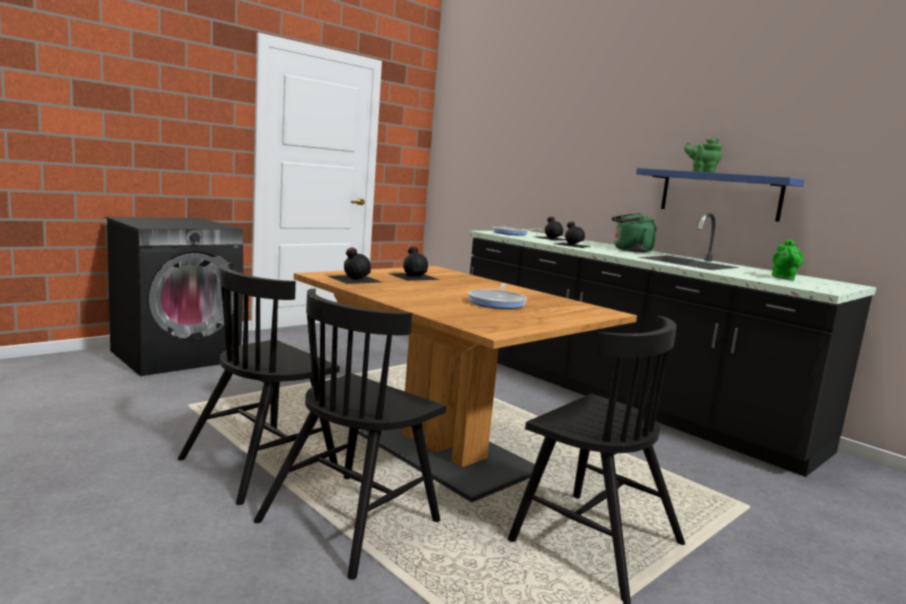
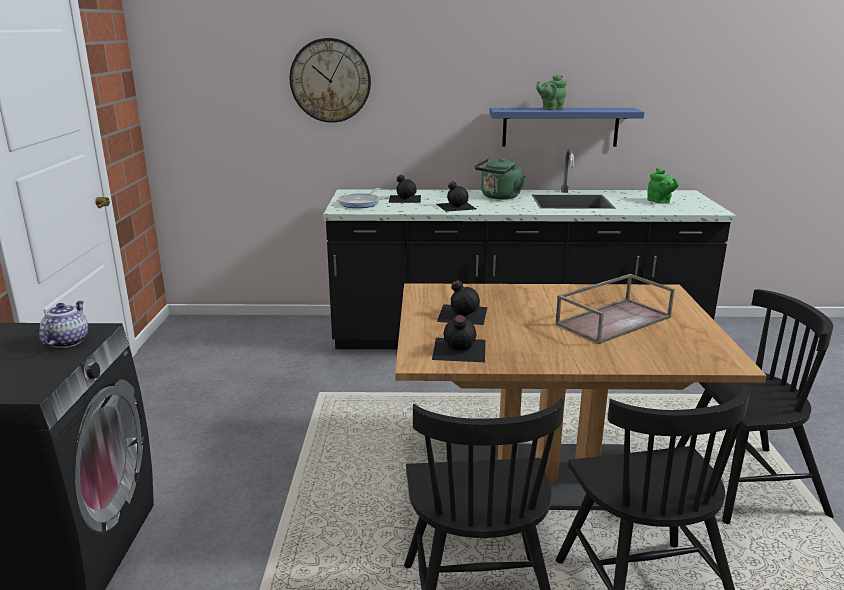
camera: 45 degrees left, 10 degrees up
(206, 226) = (67, 341): none -> teapot
(497, 302) = (613, 320): frying pan -> brown tray
(538, 141) = (330, 80): none -> wall clock

